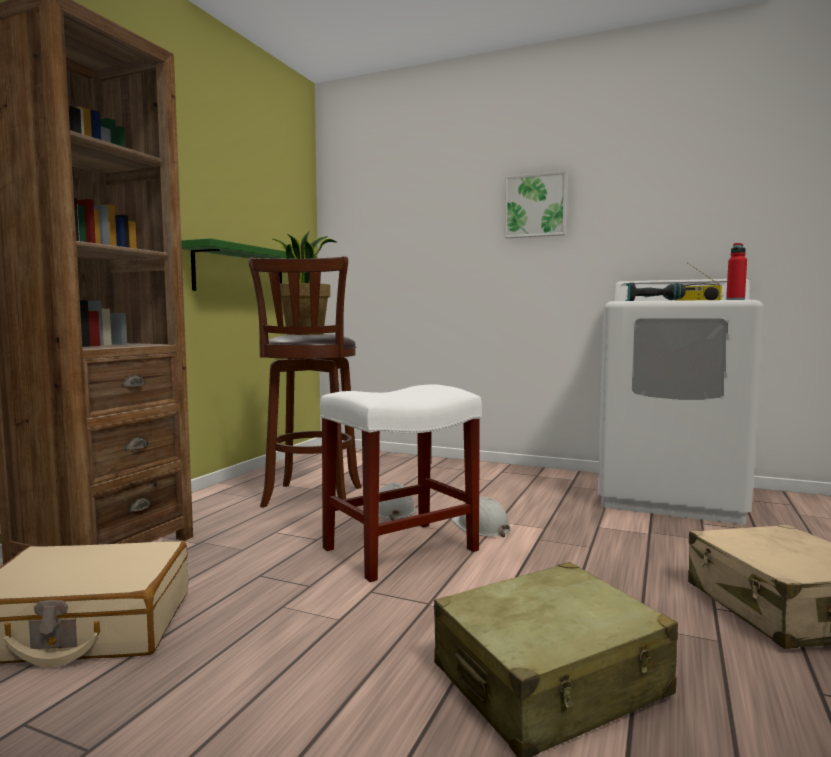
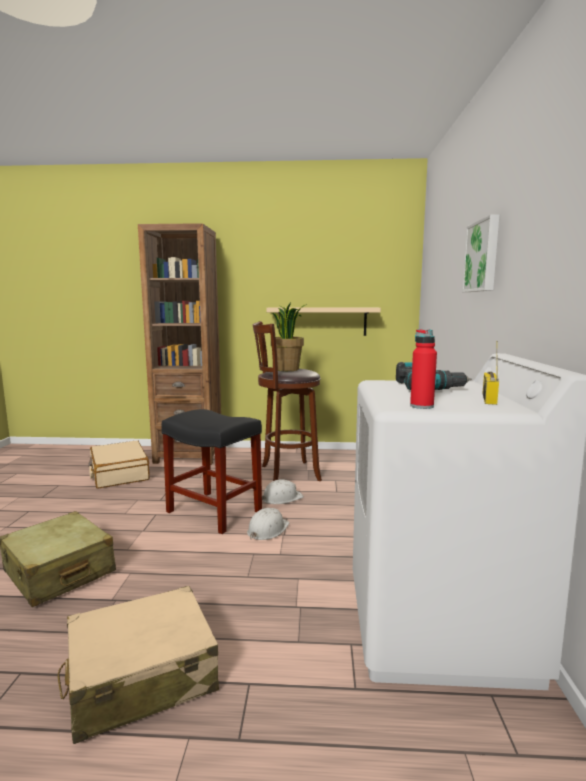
camera: 70 degrees right, 5 degrees up
(240, 271) = (322, 321): green shelf -> beige shelf
(402, 549) = (215, 512): white stool -> black stool

